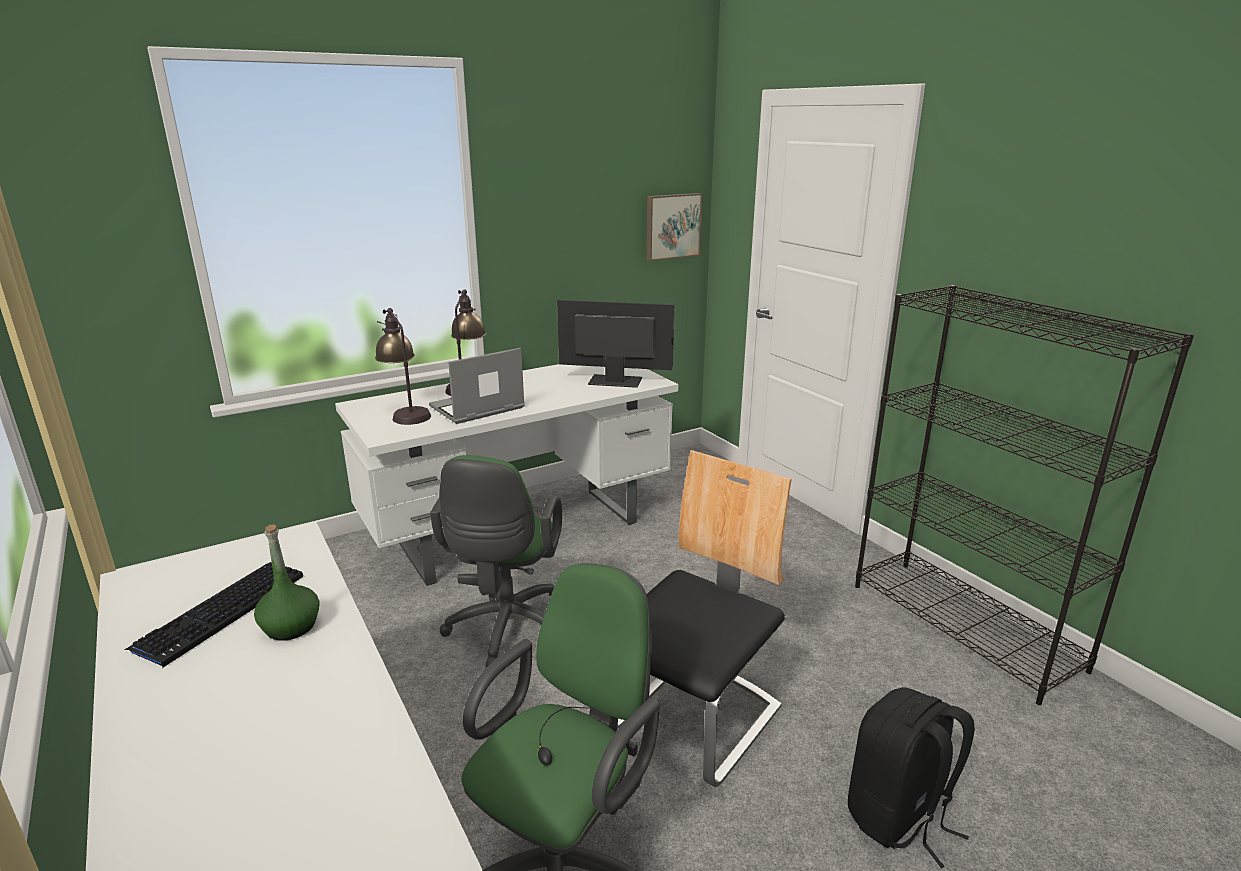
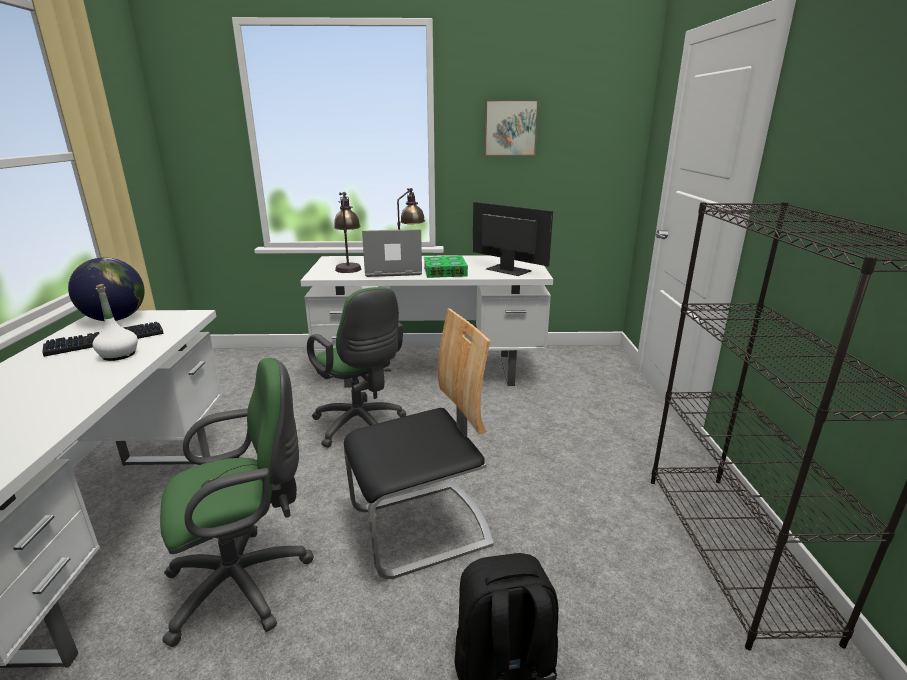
camera: 30 degrees right, 0 degrees up
(173, 578) = (115, 319): none -> globe
(291, 627) = (118, 355): green bottle -> white bottle
(506, 630) = (361, 427): green office chair -> green office chair turned 75 degrees counterclockwise
(545, 397) = (445, 271): none -> book
(672, 226) = (606, 157): picture -> picture (510, 128)

